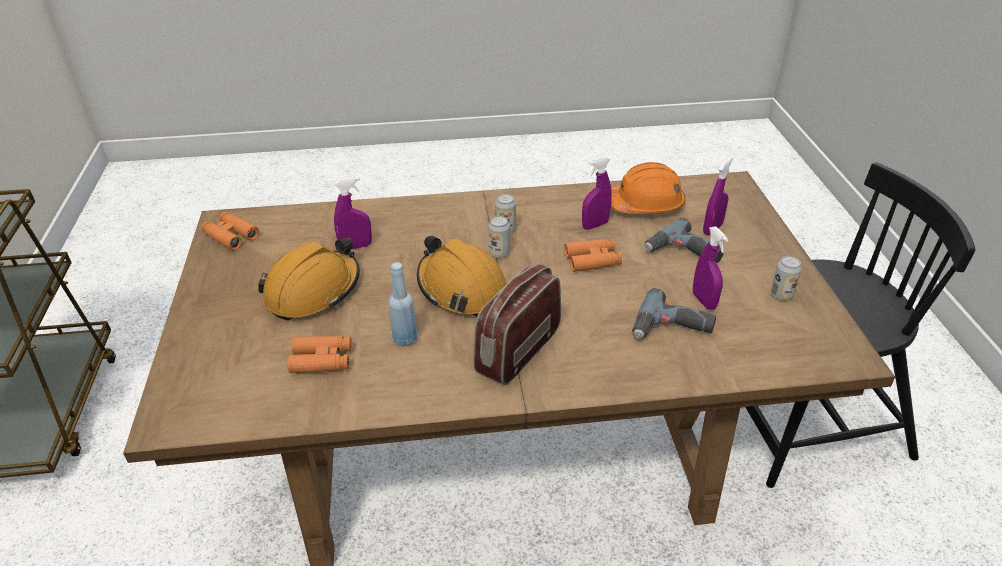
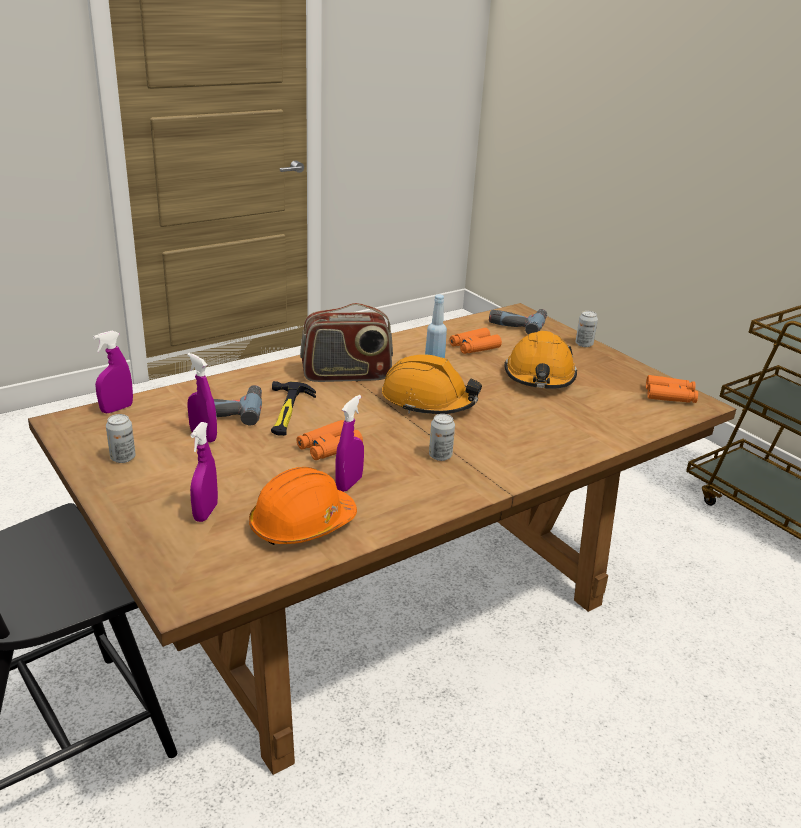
camera: 150 degrees right, 10 degrees down
(356, 246) = (557, 411): purple spray bottle -> purple spray bottle (117, 409)
(499, 253) = (424, 434): can -> can (584, 344)
(517, 350) = (346, 375): radio -> radio turned 75 degrees clockwise
(611, 311) = (287, 412): none -> hammer
(683, 253) = (235, 475): power drill -> power drill (517, 324)

